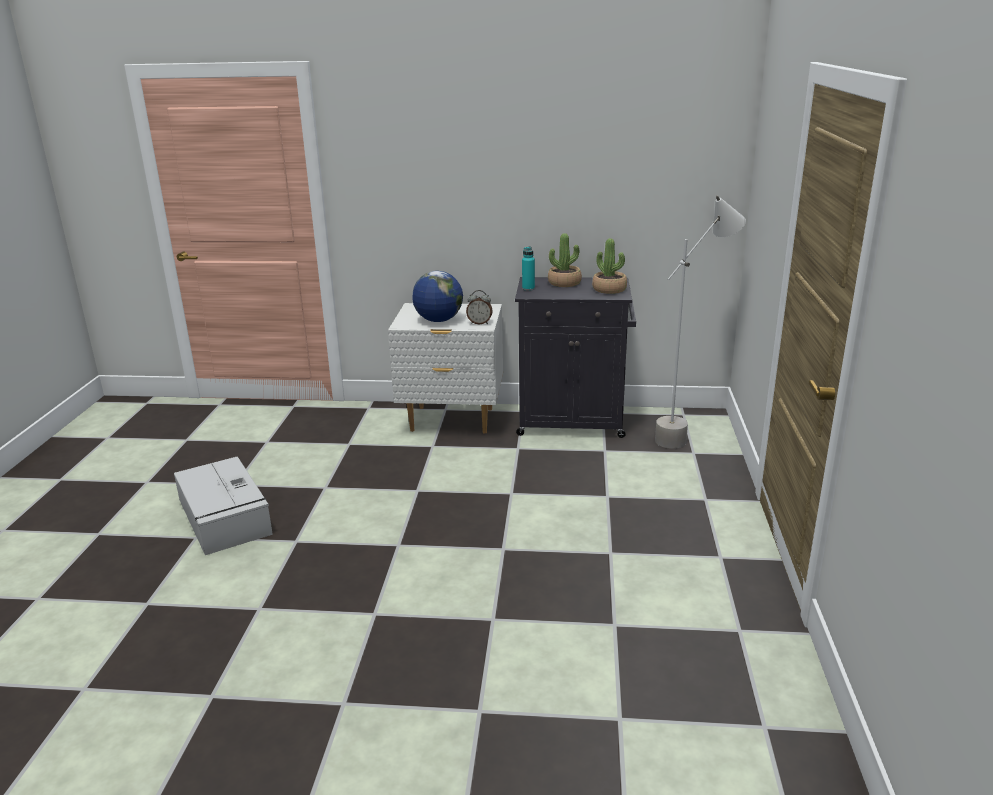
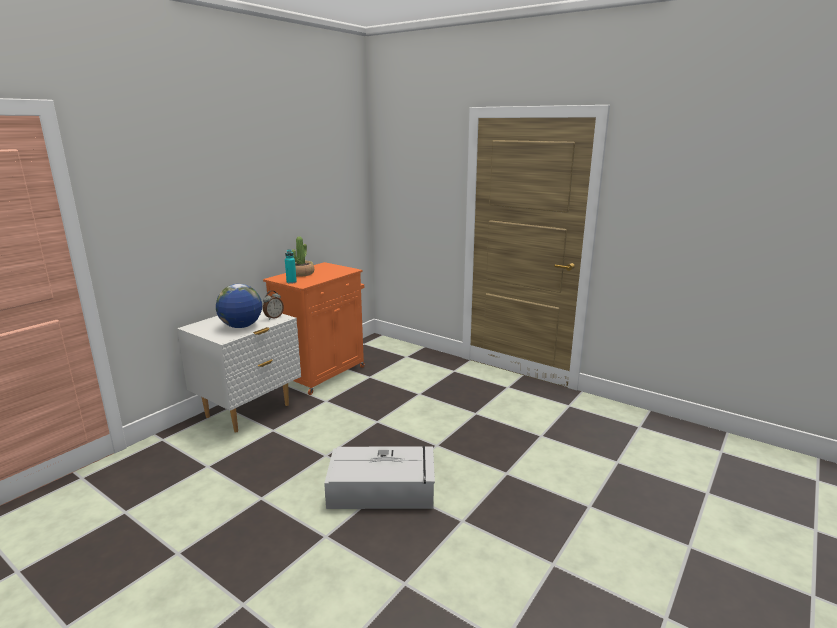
camera: 60 degrees left, 5 degrees down
(224, 517) = (231, 574): grey storage box -> grey storage box (383, 489)
(573, 422) = (322, 373): black cabinet -> orange cabinet
(609, 289) = (336, 269): potted plant -> none
(688, 434) = (386, 350): grey floor lamp -> none

